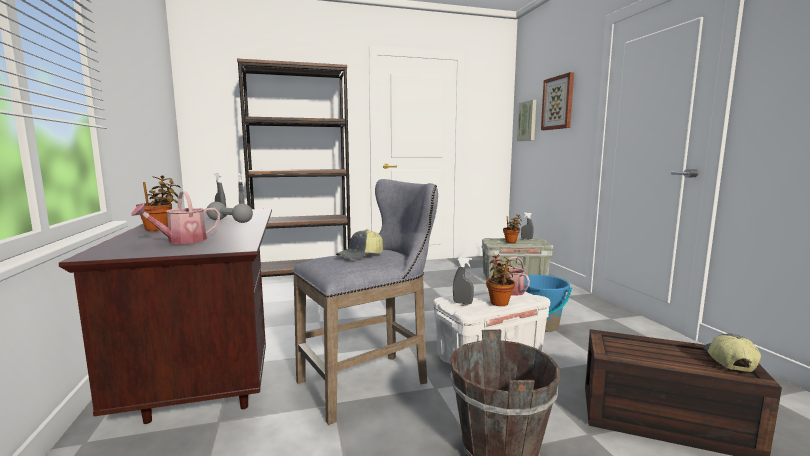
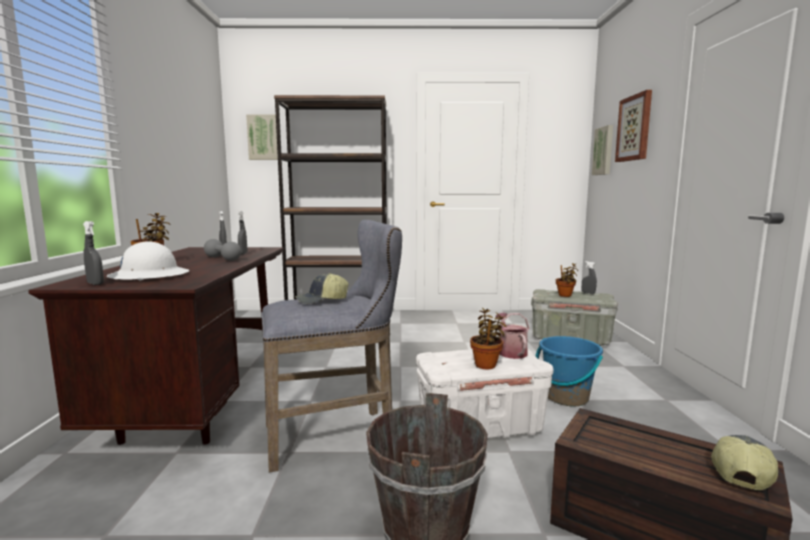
camera: 15 degrees right, 0 degrees up
(181, 241) = (149, 276): watering can -> white hard hat
(218, 100) = (263, 137): none -> picture
(462, 303) = (443, 361): grey spray bottle -> grey spray bottle (95, 284)

